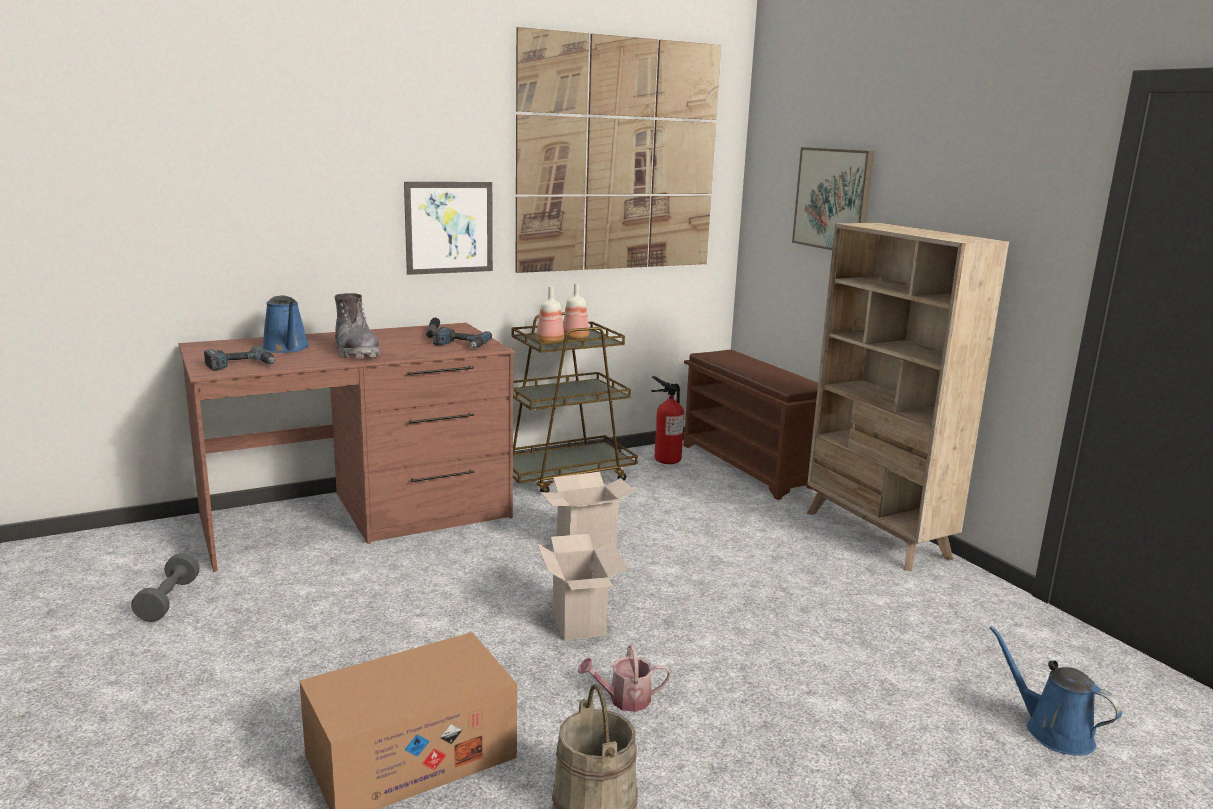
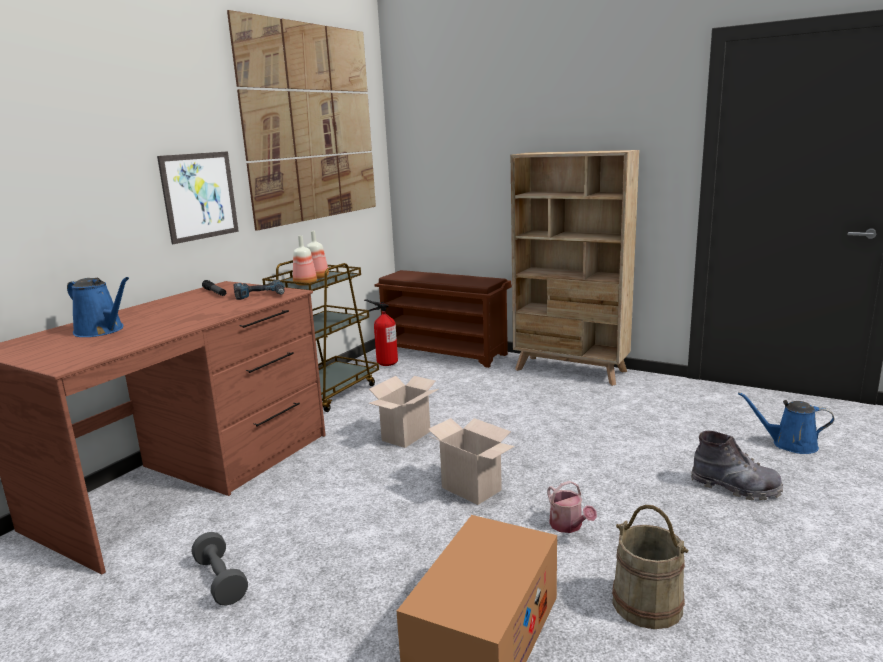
camera: 30 degrees left, 0 degrees up
(168, 600) = (85, 618): grey dumbbell -> grey dumbbell (221, 580)
(241, 365) = (86, 353): power drill -> none
(356, 351) = (178, 318): grey boot -> grey boot (735, 487)
(624, 699) = (568, 526): watering can -> watering can turned 75 degrees counterclockwise
(833, 199) = (479, 142): picture -> none

